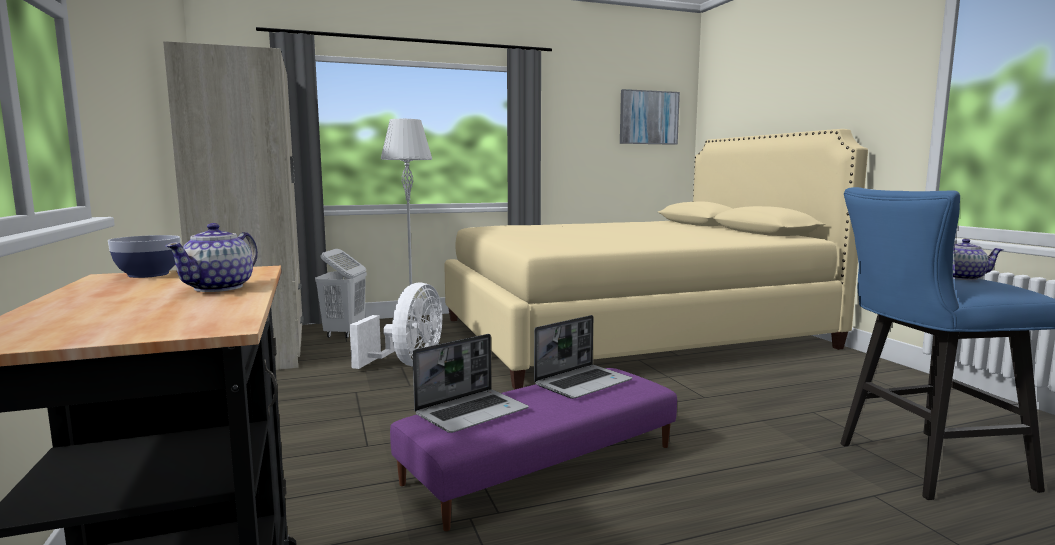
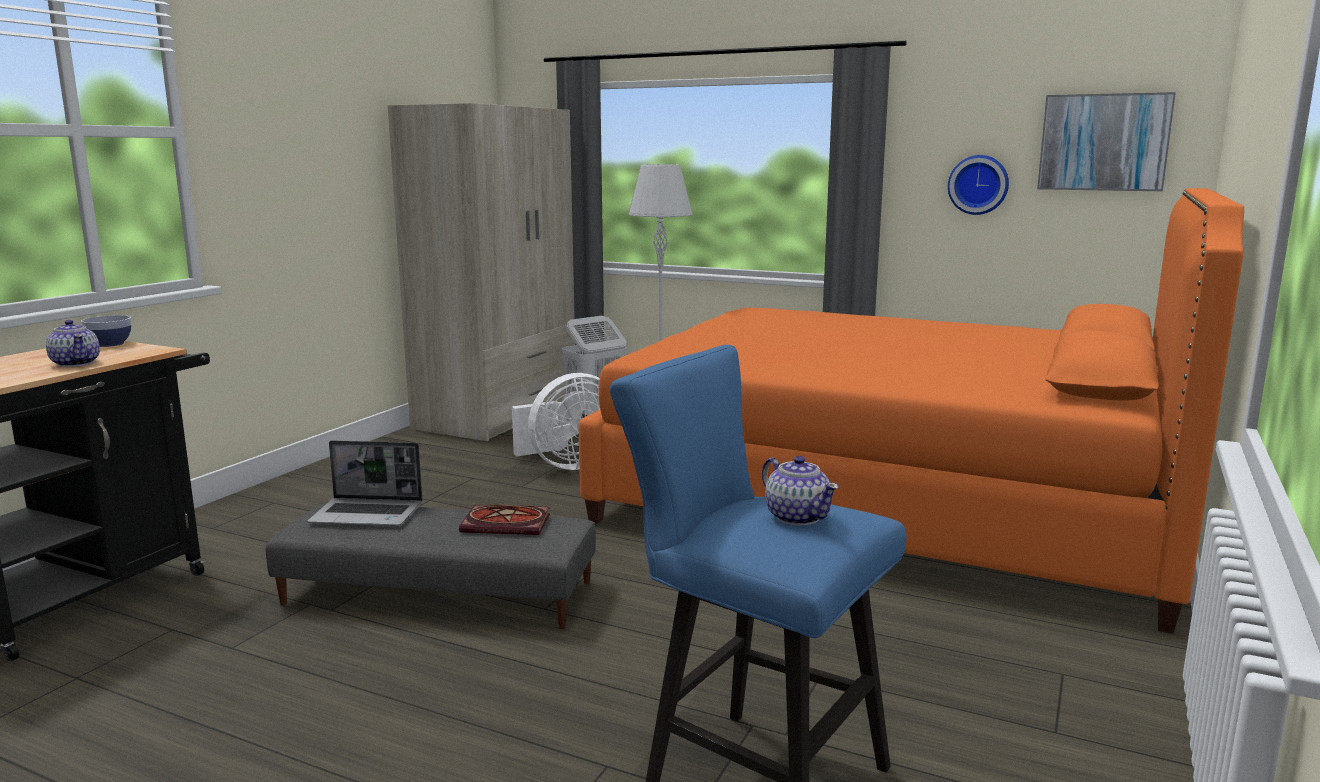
camera: 45 degrees right, 5 degrees up
(219, 287) = (76, 363): teapot -> teapot turned 105 degrees counterclockwise
(542, 464) = (439, 592): purple ottoman -> grey ottoman
(583, 383) = (508, 523): laptop -> book
(589, 141) = (978, 184): none -> wall clock
(629, 333) = (890, 501): beige bed -> orange bed

